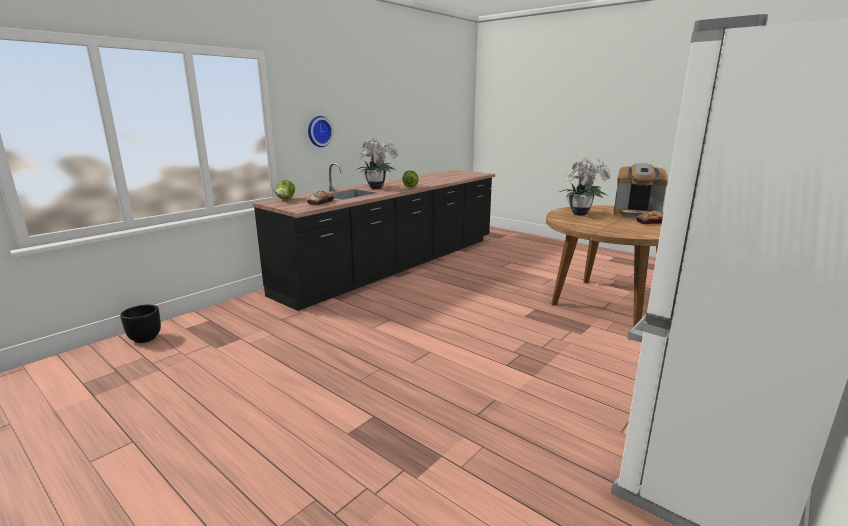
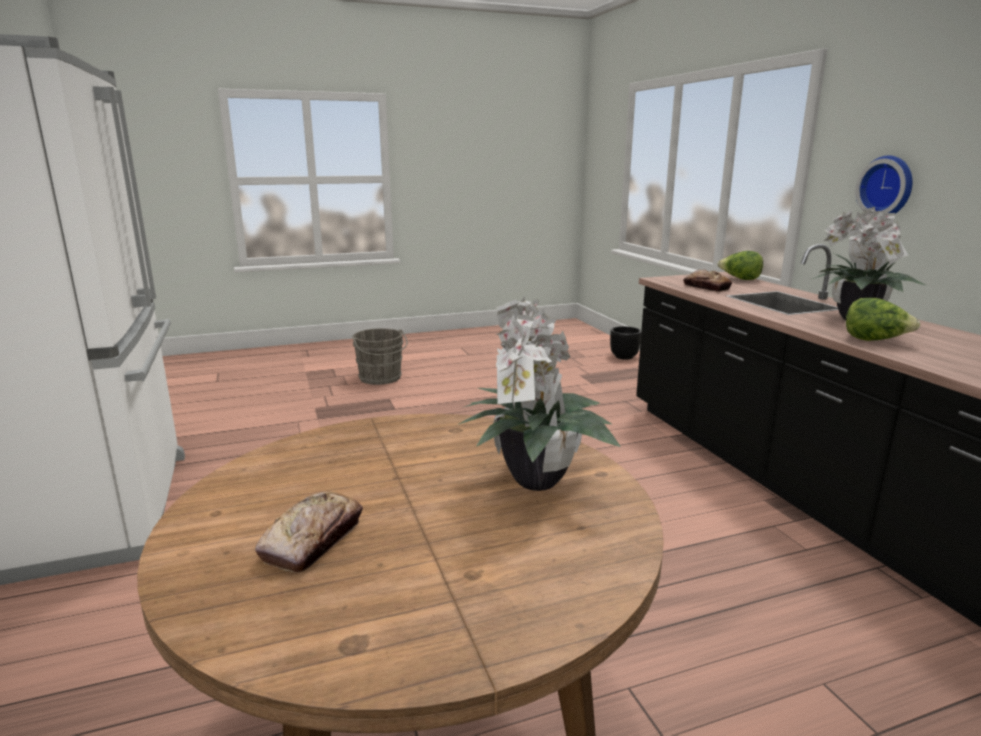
camera: 120 degrees right, 0 degrees up
(278, 475) = (381, 378): none -> grey bucket
(637, 214) = (427, 589): coffee machine -> none

